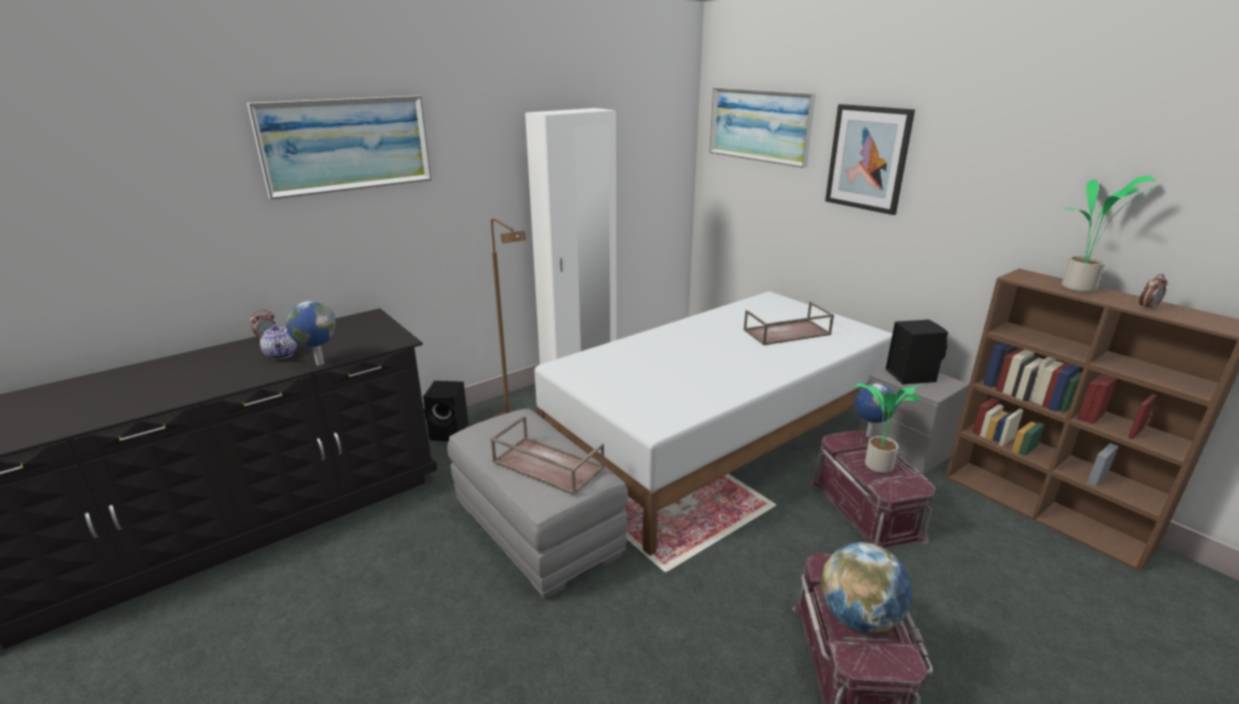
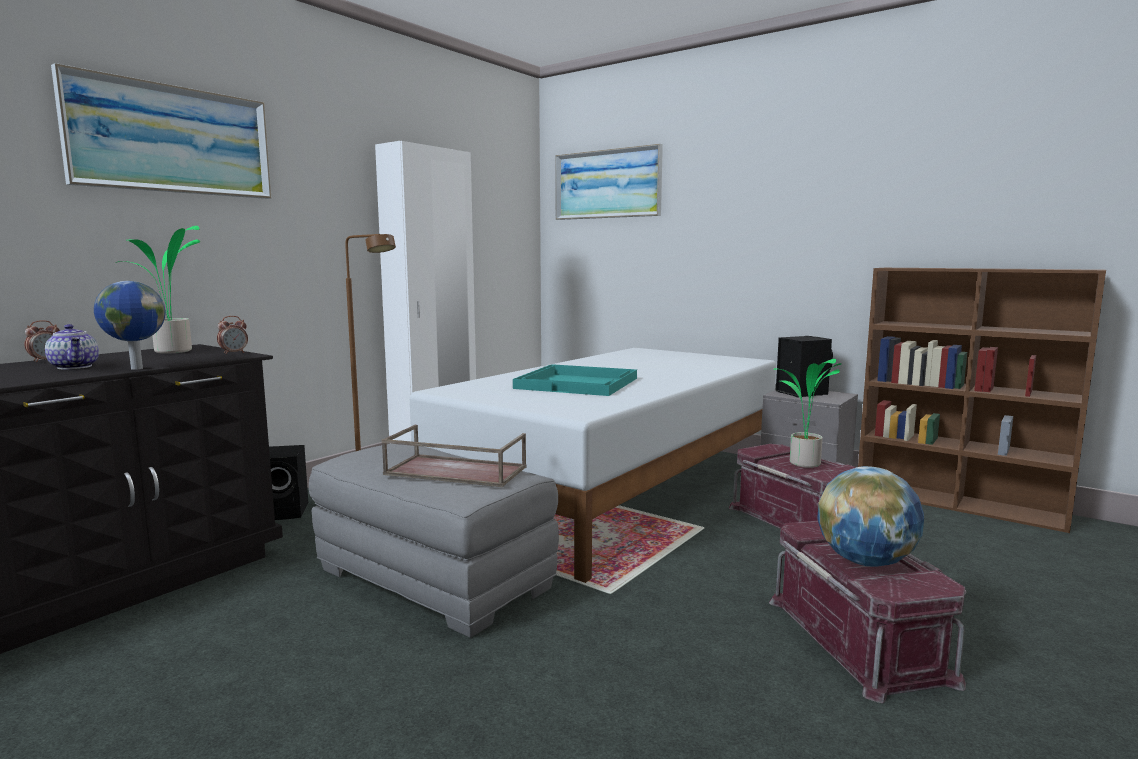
camera: 15 degrees left, 15 degrees down
(680, 365) = (578, 383): none -> turquoise tray
(786, 333) = (672, 364): brown tray -> none
(868, 158) = (722, 195): picture -> none
(868, 435) = (780, 446): globe -> none
(1080, 288) = (948, 267): potted plant -> potted plant (174, 352)
(1147, 308) = (1012, 268): alarm clock -> alarm clock (234, 353)

